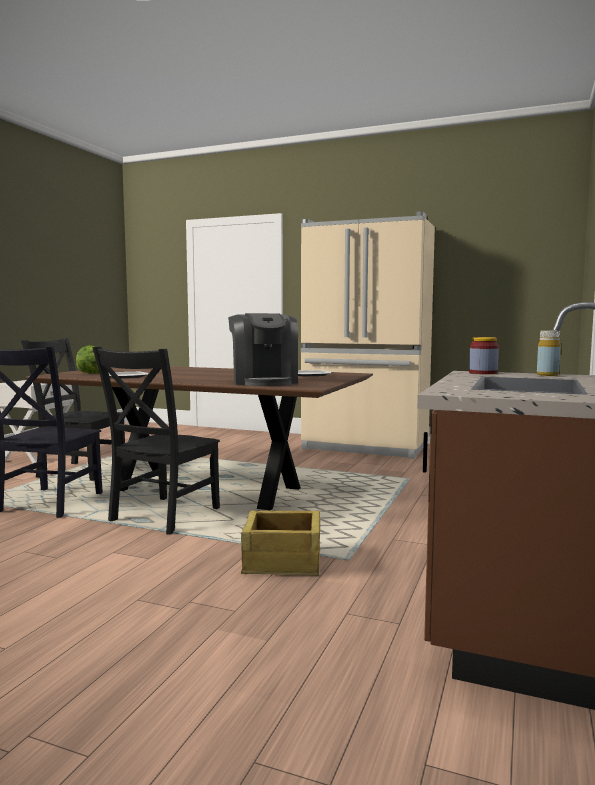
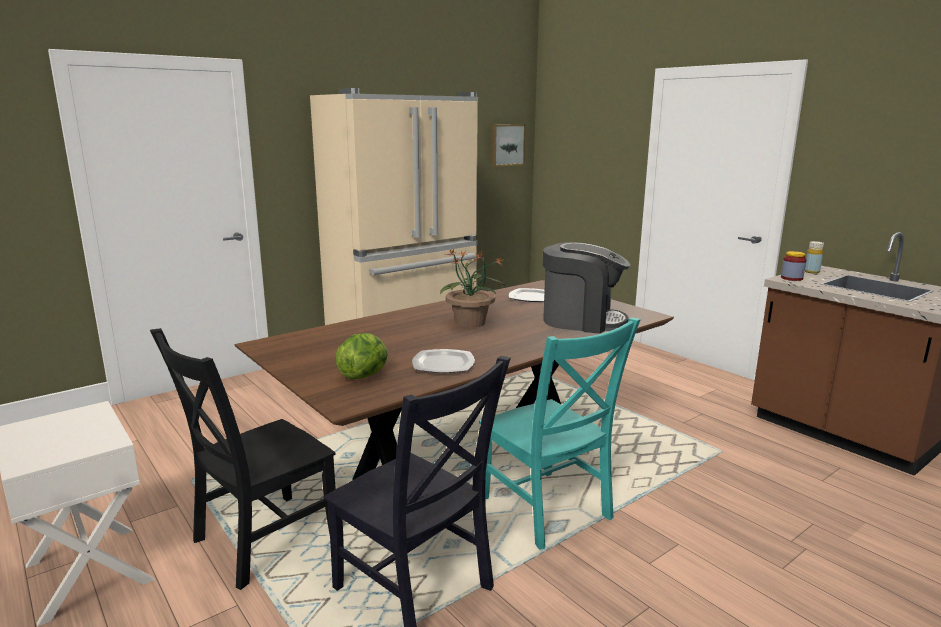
camera: 60 degrees left, 10 degrees up
(162, 516) = (548, 511): black chair -> turquoise chair
(217, 374) = (471, 323): none -> potted plant
(283, 562) = (716, 478): crate -> none
(537, 268) = (506, 145): none -> picture

